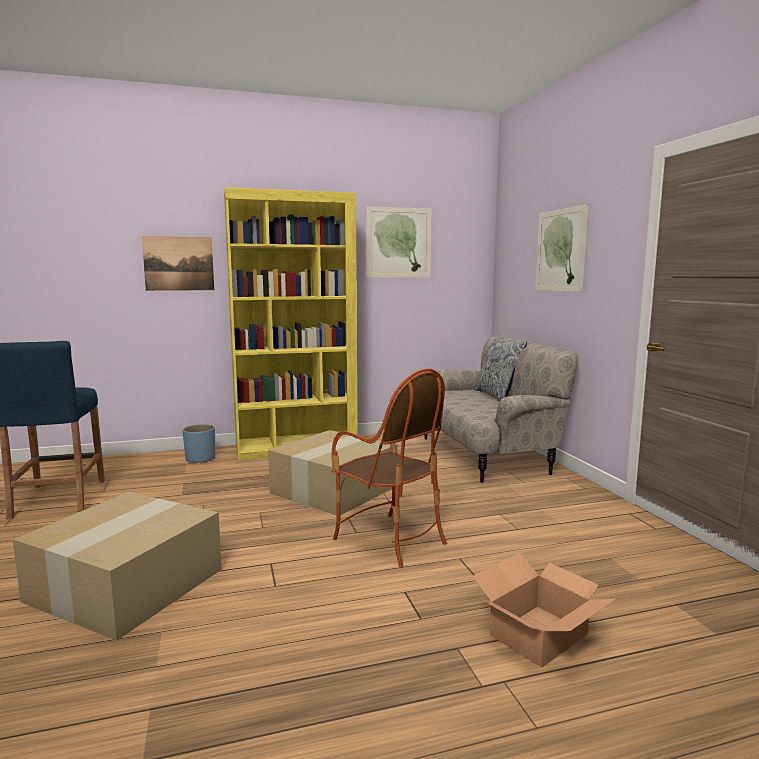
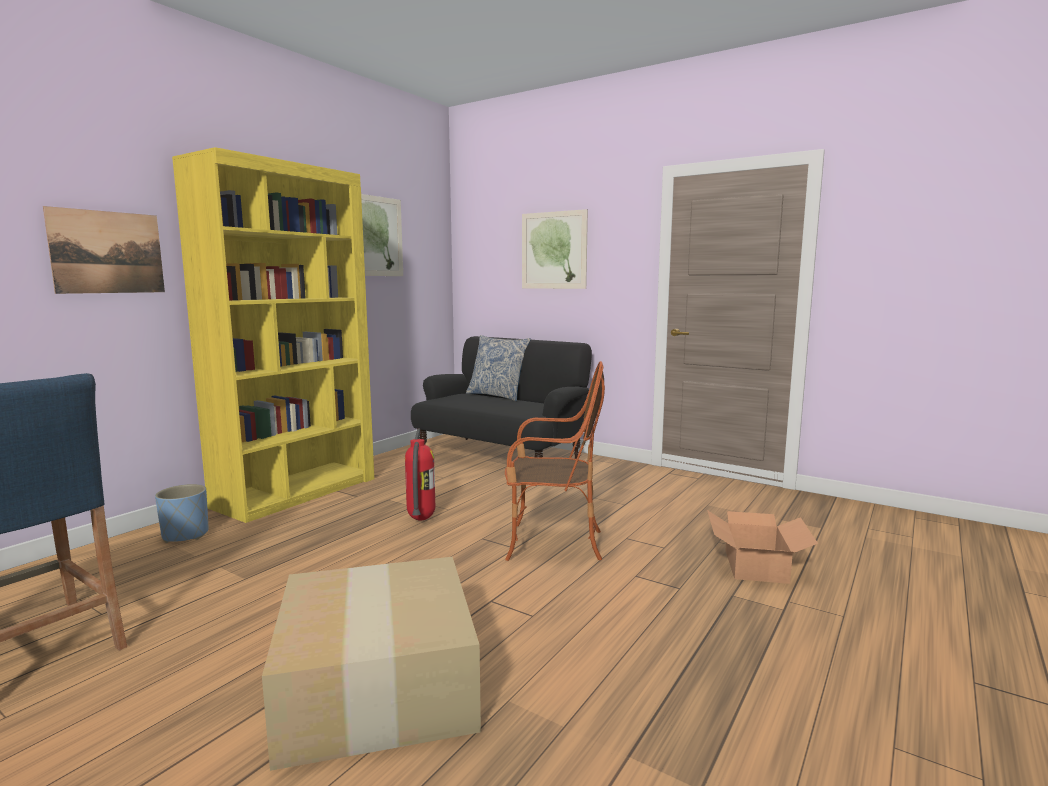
camera: 40 degrees left, 0 degrees up
(334, 489) = (420, 519): cardboard box -> fire extinguisher
(485, 455) = (501, 456): beige sofa -> black sofa

